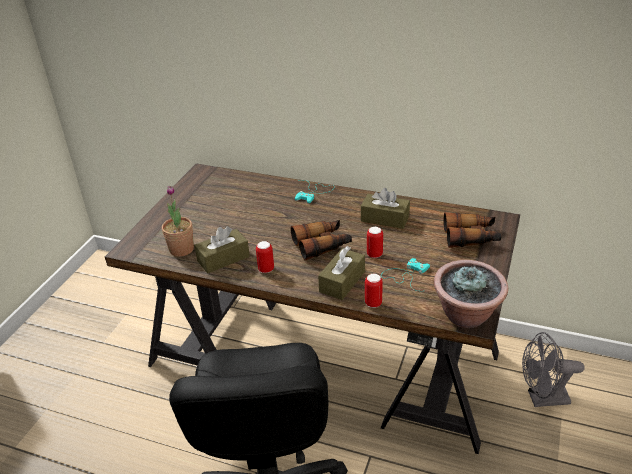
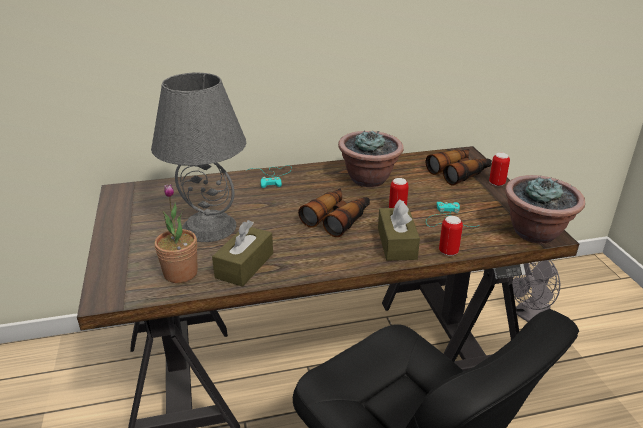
camera: 35 degrees left, 5 degrees down
(230, 220) = (210, 226): none -> grey table lamp
(266, 269) = (306, 259): can -> can (496, 183)
(385, 218) = (369, 179): brown tissue box -> potted plant

